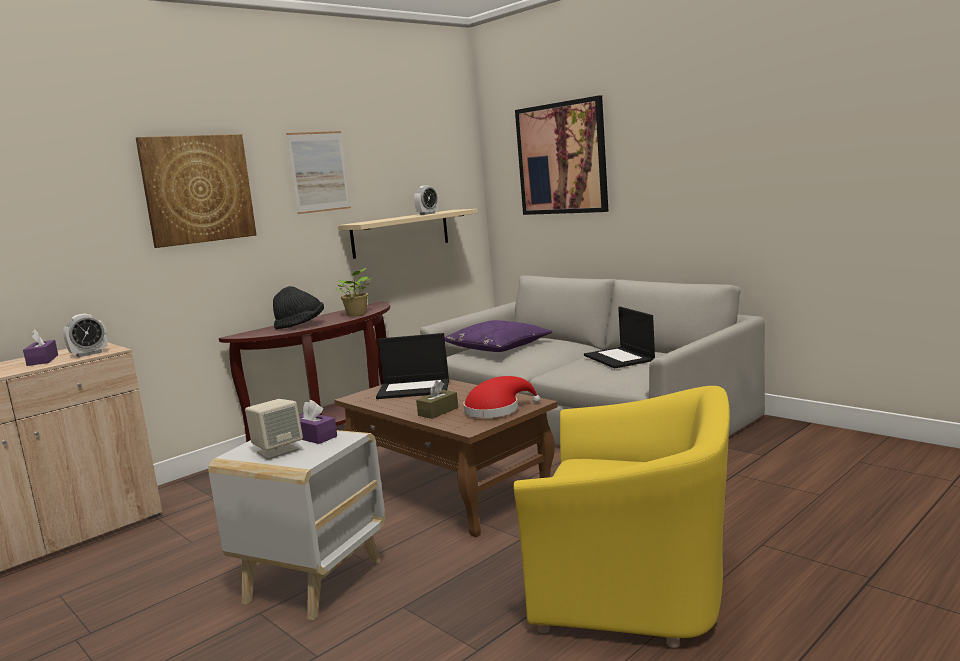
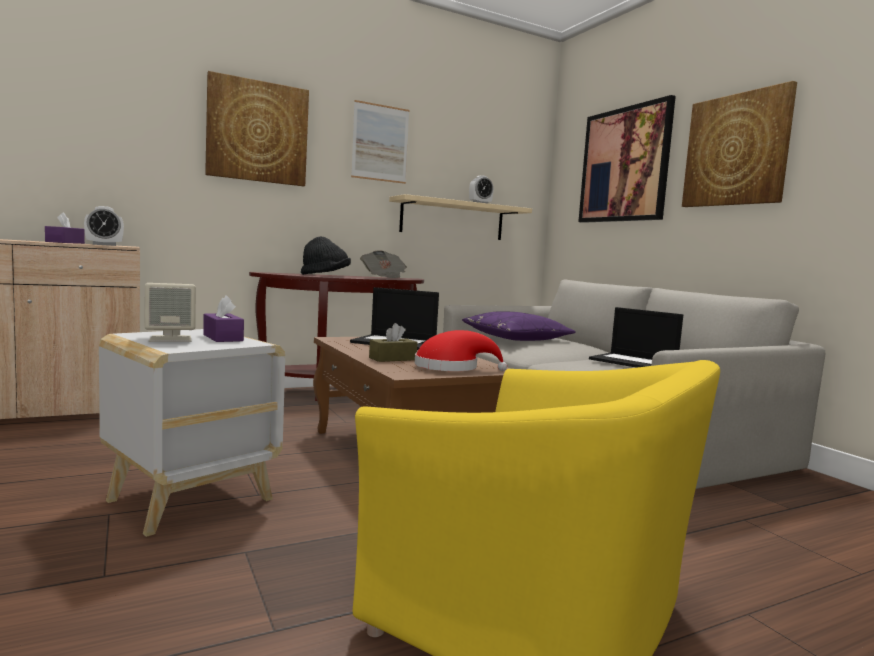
camera: 15 degrees right, 5 degrees down
(357, 314) = (384, 278): potted plant -> newspaper
(619, 358) = (634, 362): laptop -> laptop turned 45 degrees counterclockwise
(666, 149) = (736, 150): none -> picture

